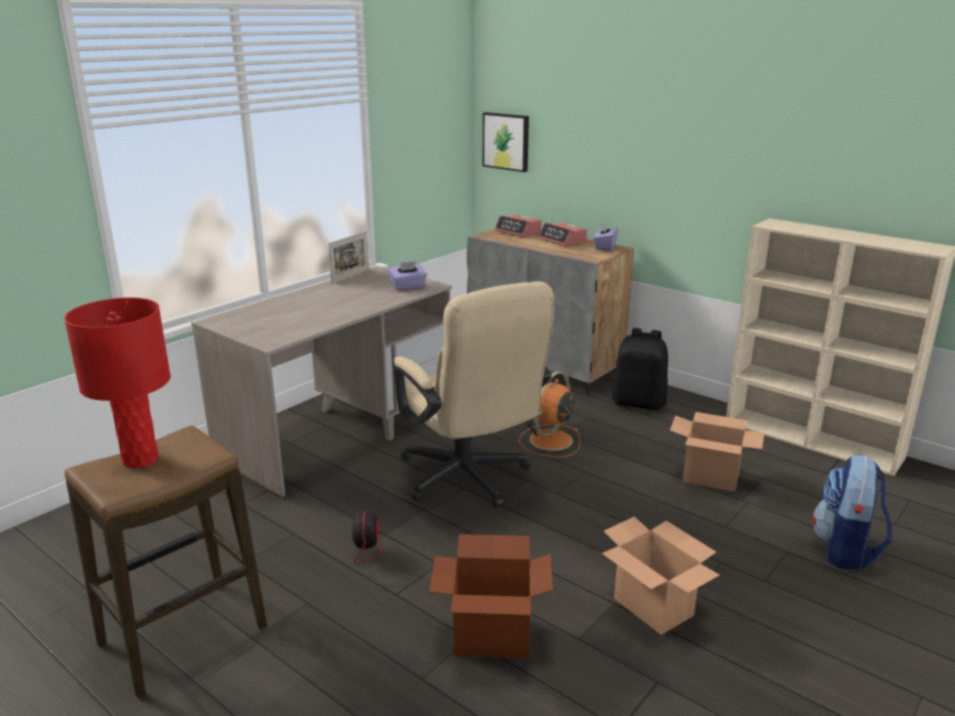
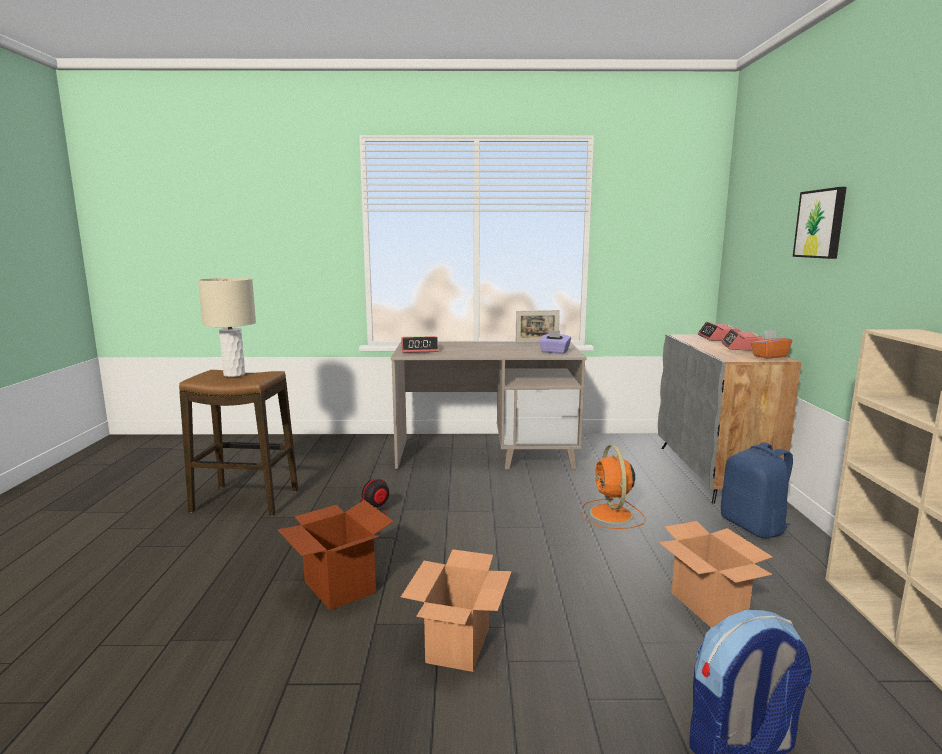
camera: 50 degrees right, 10 degrees down
(141, 459) = (234, 374): red table lamp -> beige table lamp
(266, 329) = (420, 350): none -> alarm clock
(469, 481) = (505, 509): beige office chair -> none
(506, 141) = (736, 257): picture -> picture (821, 224)
(550, 441) = (612, 515): orange fan -> orange fan turned 90 degrees counterclockwise
(604, 247) = (769, 356): purple tissue box -> orange tissue box
(639, 403) = (754, 527): black backpack -> blue backpack

